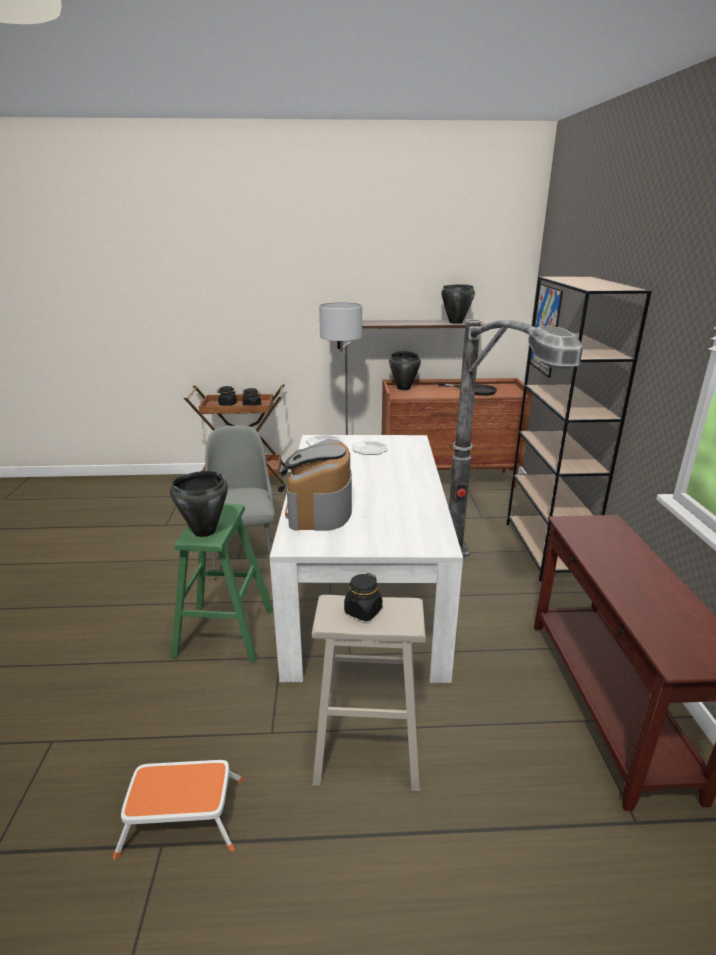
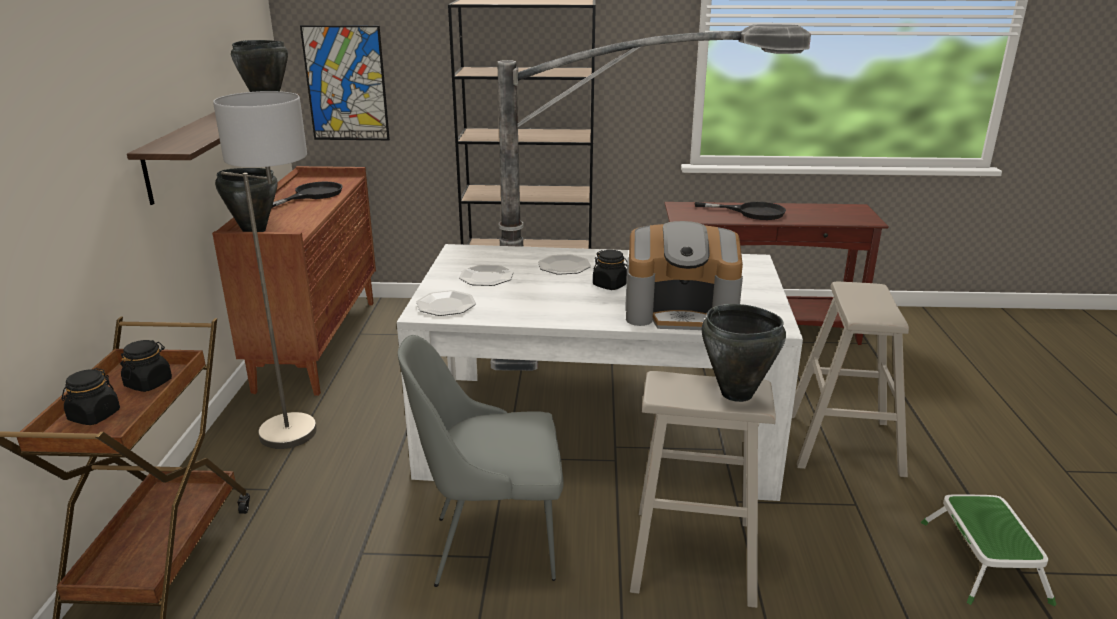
camera: 85 degrees left, 0 degrees up
(182, 815) = (983, 561): orange step ladder -> green step ladder
(225, 632) = (693, 555): green stool -> beige stool
(363, 611) = (866, 304): black jar -> black jar (610, 285)
(397, 470) = (564, 266): none -> plate
(626, 565) = (752, 212): none -> black frying pan

